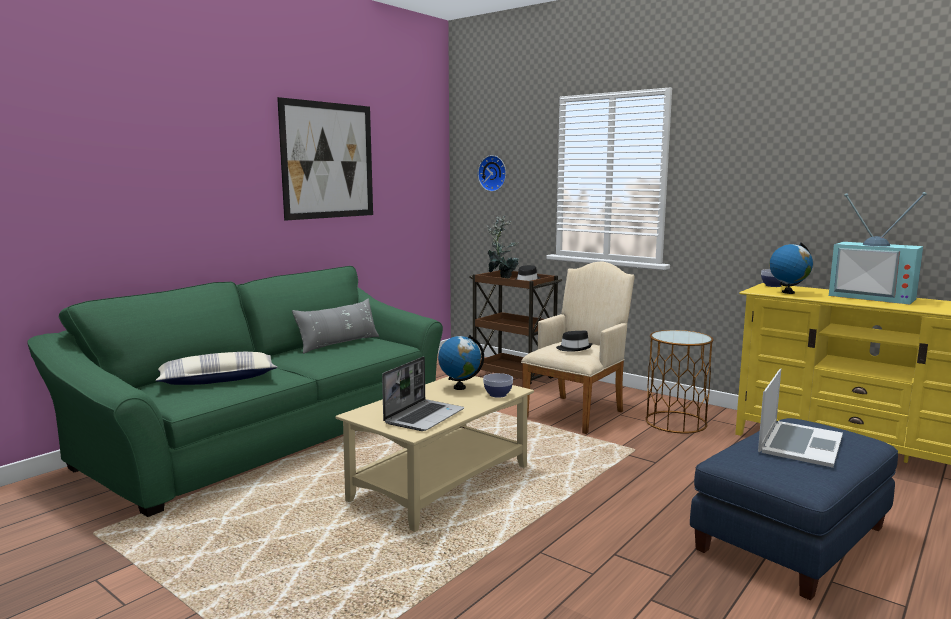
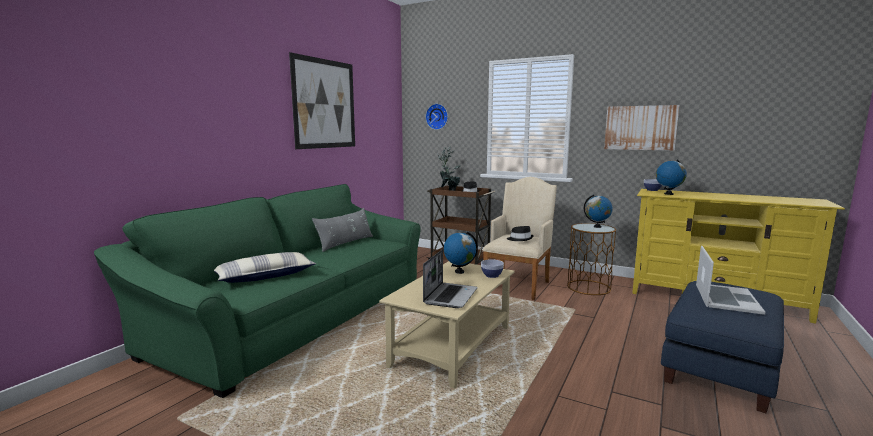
camera: 10 degrees left, 0 degrees up
(688, 336) = (597, 226): none -> globe
(761, 194) = (640, 128): none -> picture
(874, 297) = (725, 195): television -> none

